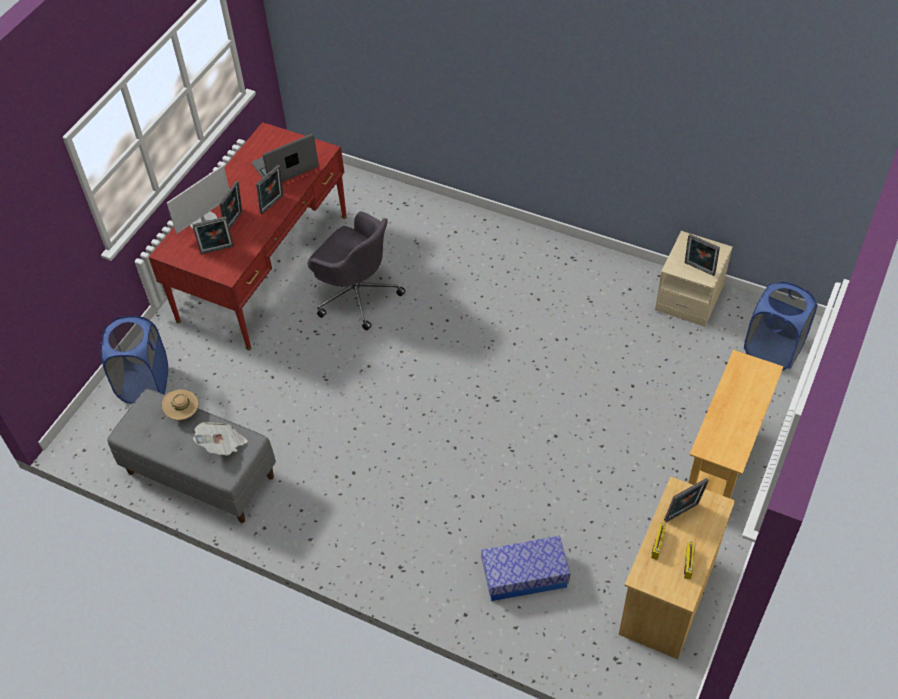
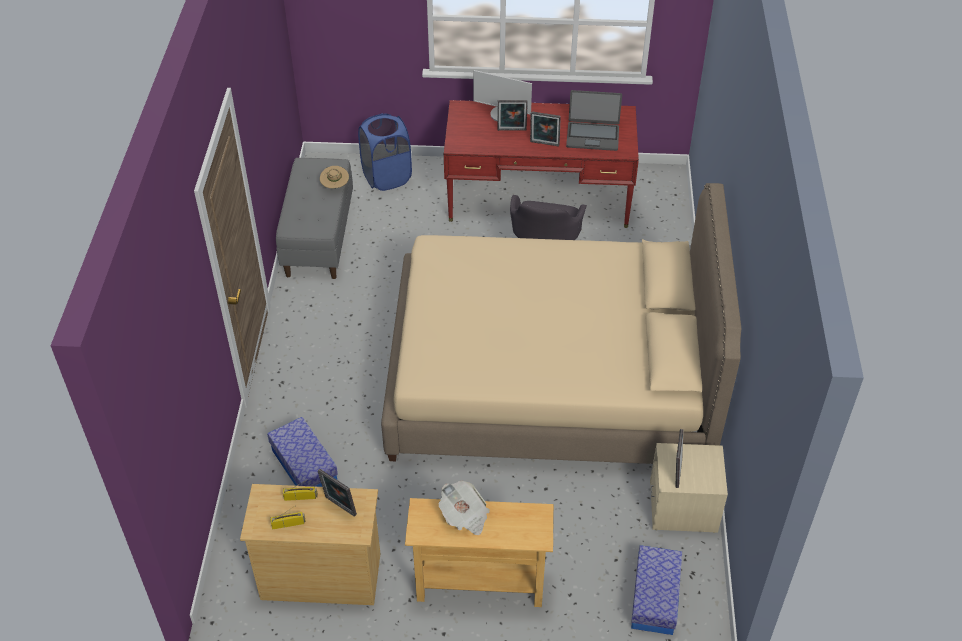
camera: 65 degrees right, 5 degrees down
(217, 251) = (476, 132): picture frame -> none
(222, 445) = (314, 217): newspaper -> newspaper (464, 516)
(285, 166) = (592, 136): laptop -> laptop turned 150 degrees clockwise
(508, 340) = (550, 380): none -> beige bed
(772, 351) = (654, 597): blue laundry basket -> storage box

